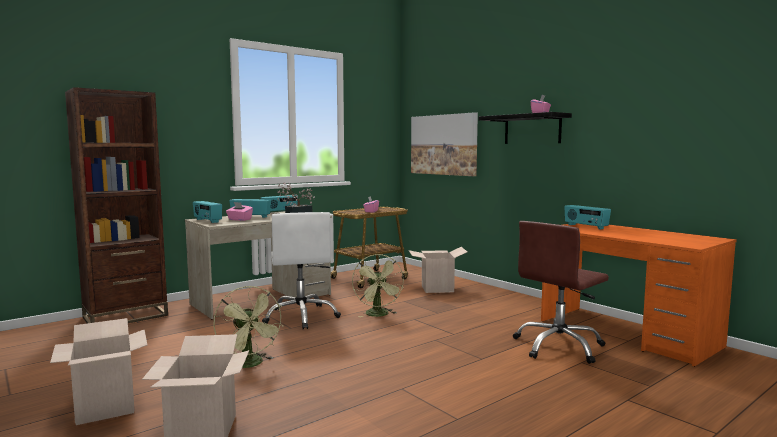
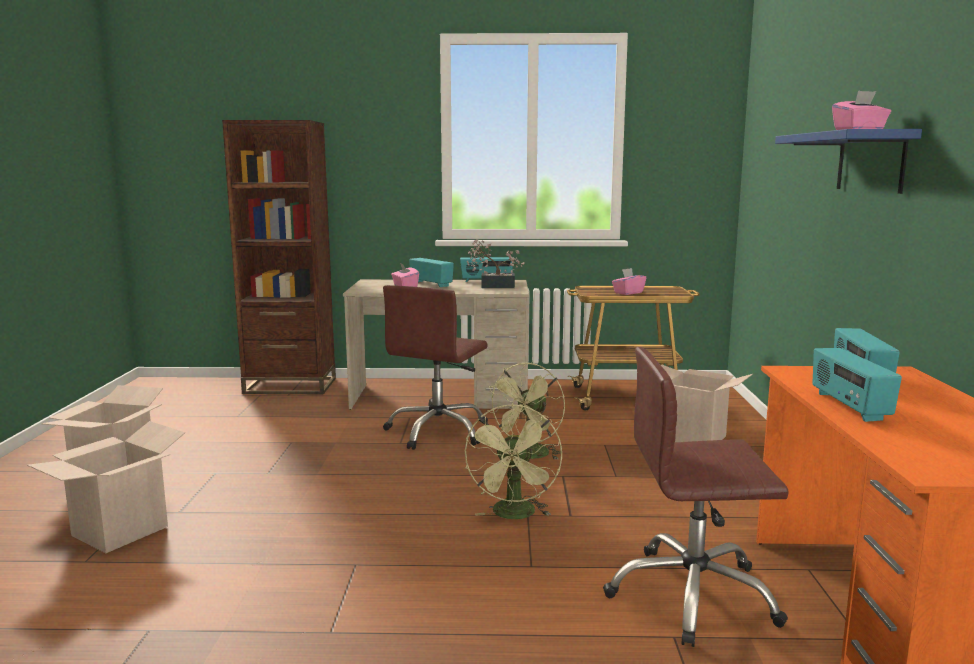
camera: 40 degrees right, 5 degrees up
(207, 221) = (370, 284): radio -> radio (848, 407)
(251, 365) = (282, 475): green fan -> green fan (515, 515)
(301, 316) = (438, 431): white office chair -> brown office chair
(443, 144) = (777, 185): picture -> none
(532, 129) = (870, 162): black shelf -> blue shelf

